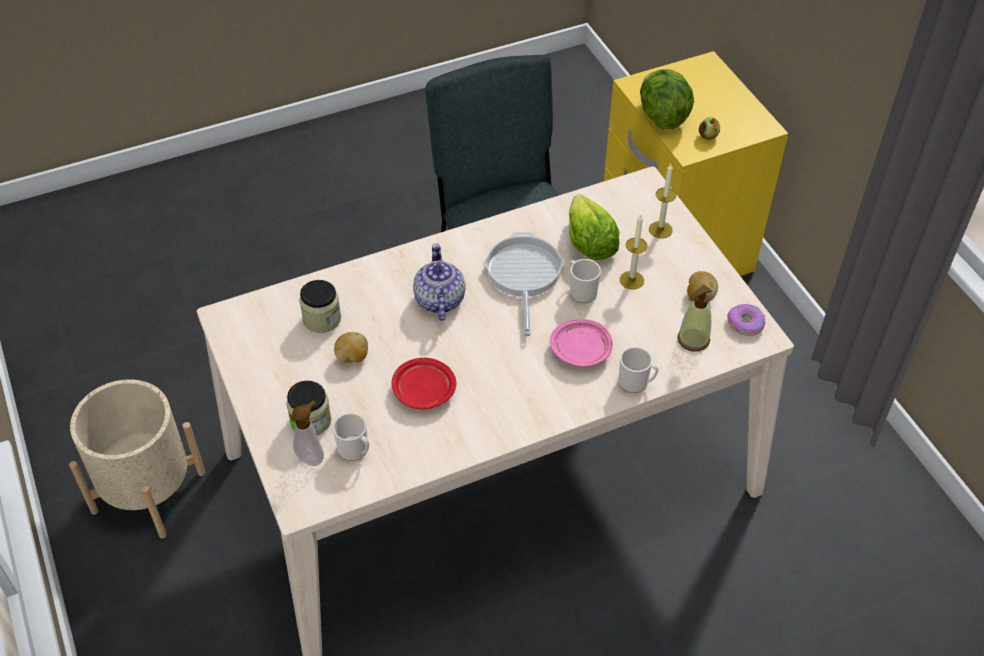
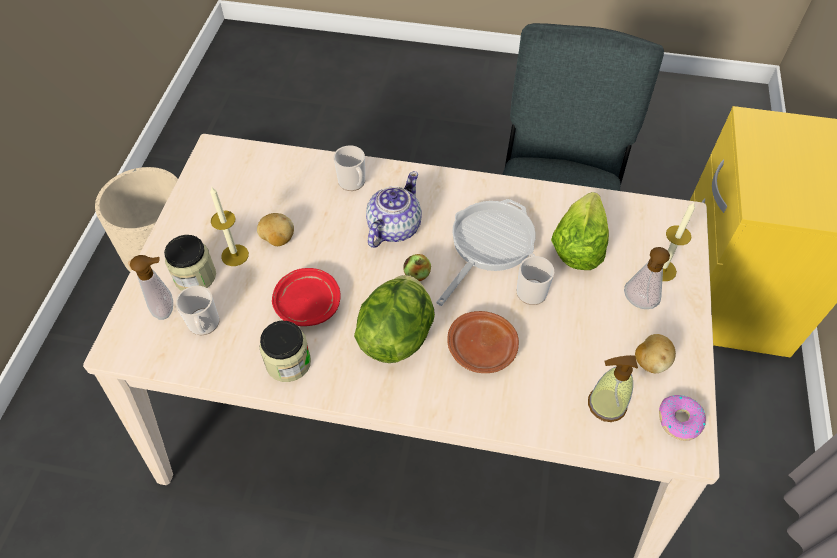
camera: 35 degrees right, 5 degrees up
(322, 319) = (284, 192): jar -> jar (288, 362)
(581, 350) = (482, 349): pink plate -> brown plate
(631, 280) = (591, 305): candle -> candle (235, 255)
(636, 383) = (509, 415): mug -> mug (353, 183)
(662, 116) = (757, 160): lettuce -> lettuce (397, 334)
(662, 262) = (637, 304): none -> soap dispenser
(708, 136) = (793, 201): apple -> apple (417, 275)

